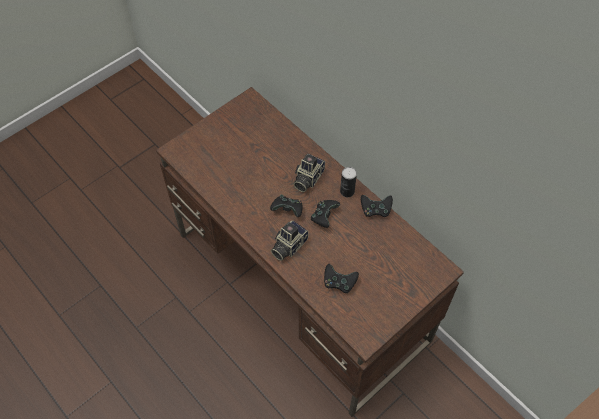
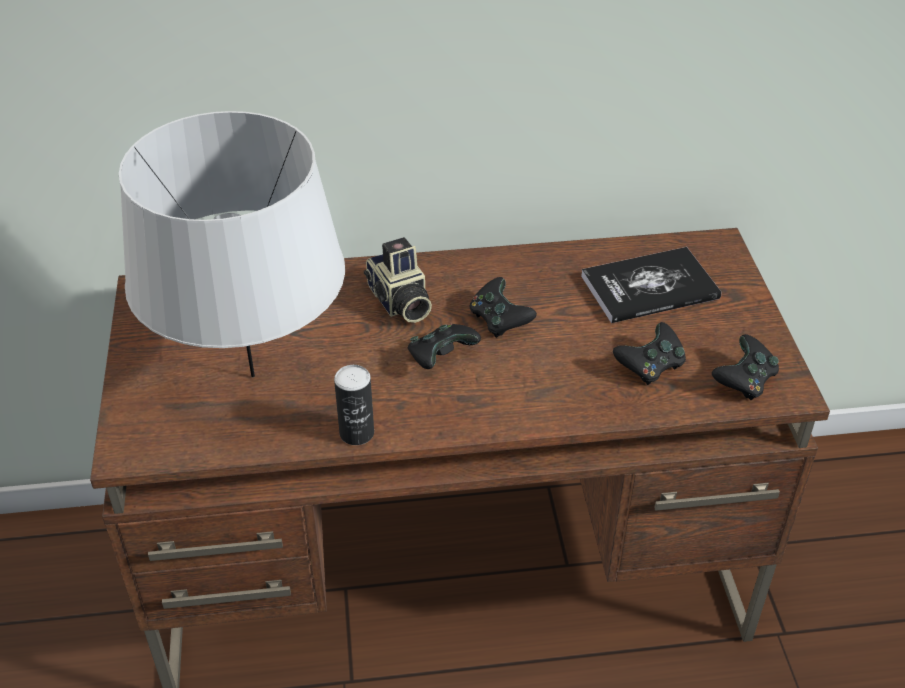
camera: 55 degrees left, 15 degrees down
(232, 160) = (252, 376): none -> grey table lamp
(288, 246) = (517, 394): camera -> none
(347, 191) = (474, 271): can -> can (357, 433)
(375, 210) = (542, 258): black game controller -> black game controller (744, 382)
(390, 258) = (649, 287): none -> book

